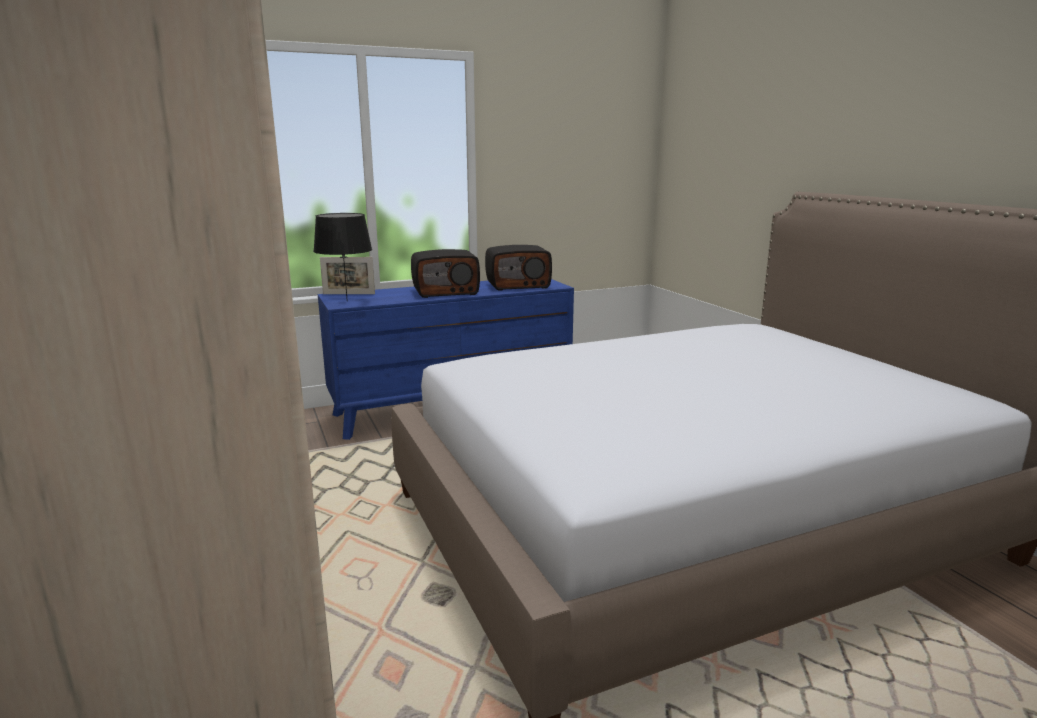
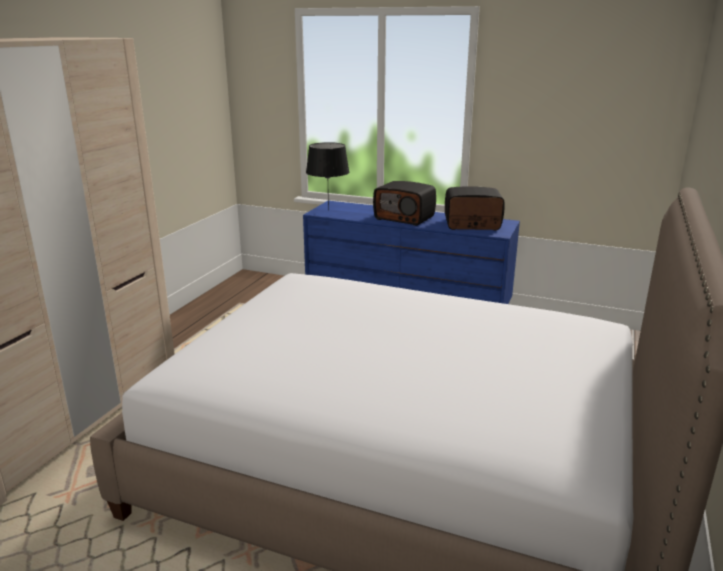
camera: 45 degrees right, 5 degrees up
(349, 294) = (343, 204): picture frame -> none
(518, 285) = (471, 225): radio -> radio turned 150 degrees clockwise

